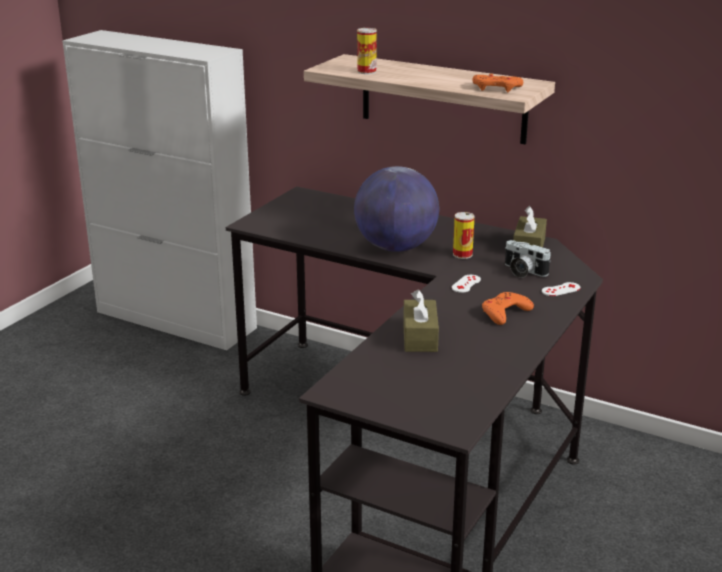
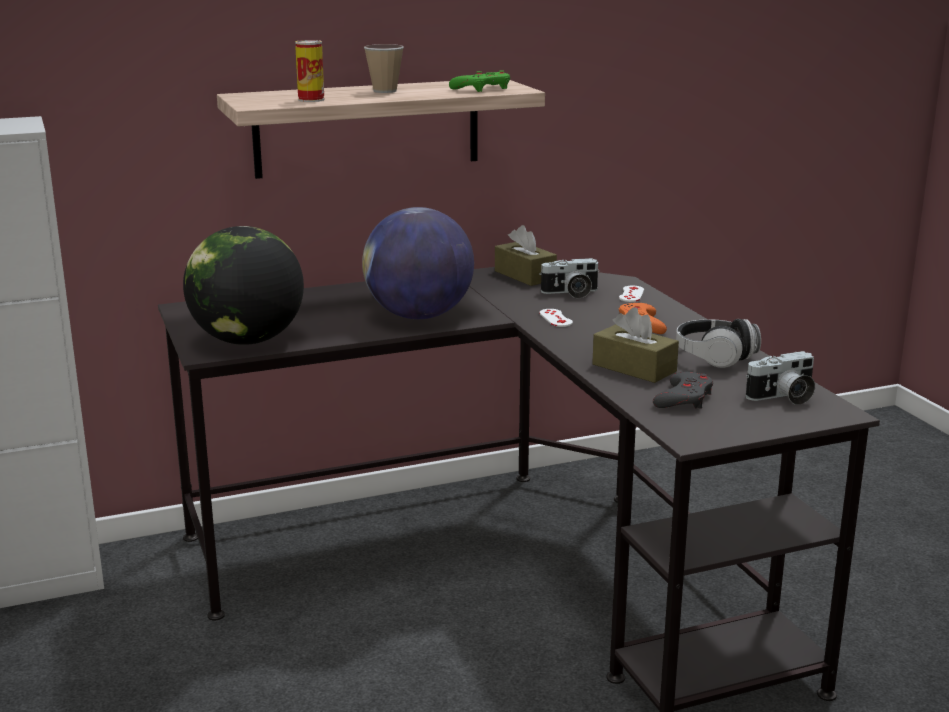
camera: 50 degrees left, 5 degrees down
(281, 225) = (247, 341): none -> globe
(393, 369) = (684, 398): none -> grey game controller
(432, 75) = (385, 91): none -> cup
(450, 402) = (783, 398): none -> camera
(462, 254) = (490, 299): can -> none
(487, 356) = (714, 357): none -> headphones
(496, 88) = (482, 88): orange game controller -> green game controller

